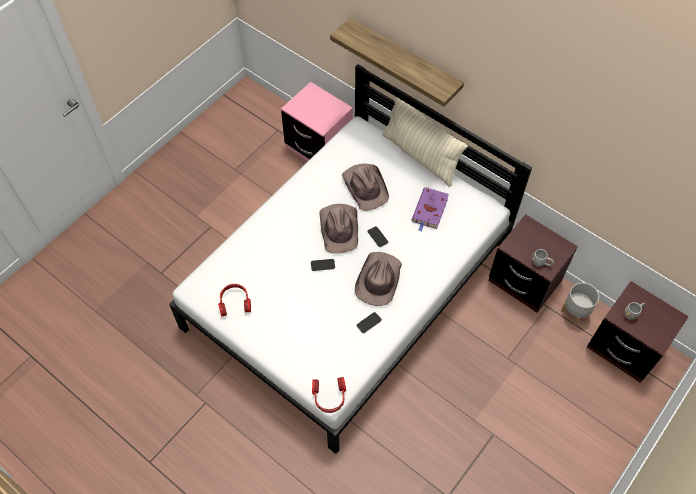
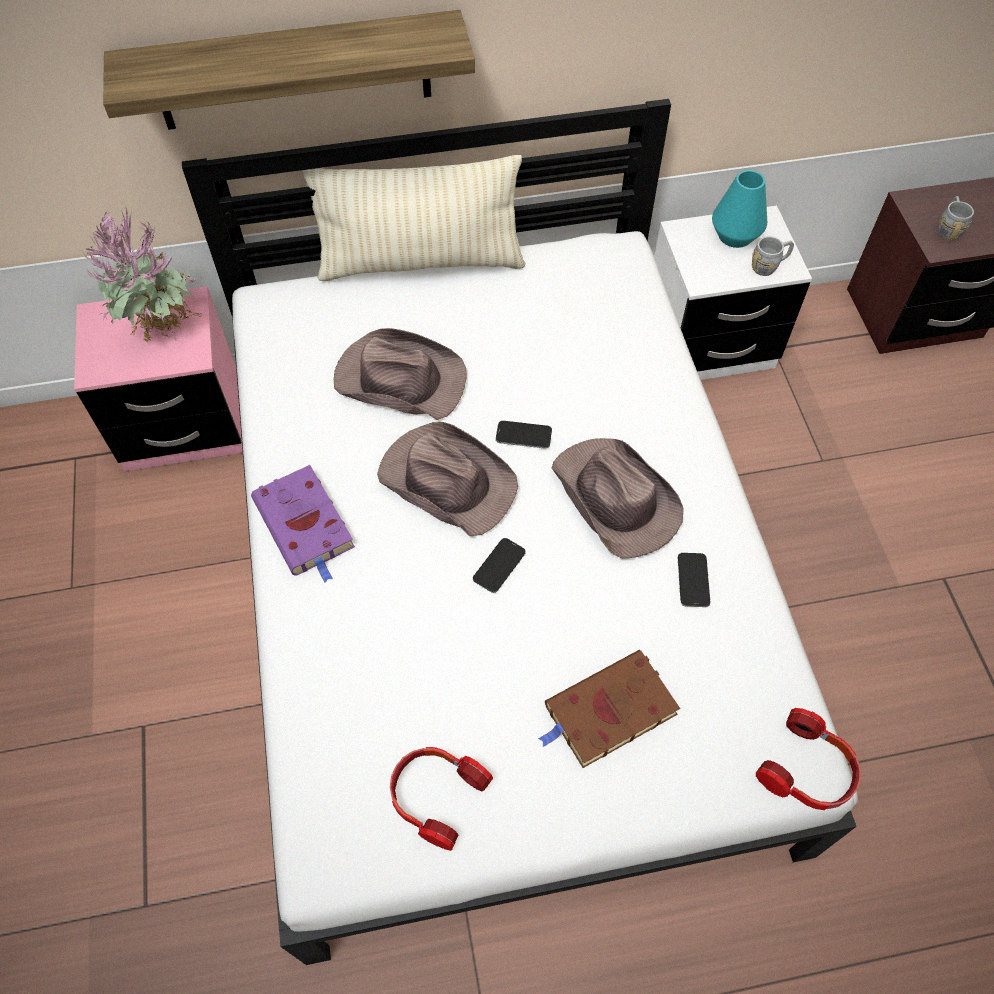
camera: 50 degrees left, 0 degrees up
(299, 329) = (607, 713): none -> brown book
(322, 114) = (166, 337): none -> potted plant
(429, 211) = (545, 325): purple book -> purple book (306, 526)
(524, 281) = (708, 343): brown nightstand -> white nightstand
(545, 242) = (735, 235): none -> turquoise vase
(575, 313) = (813, 325): grey planter -> none

